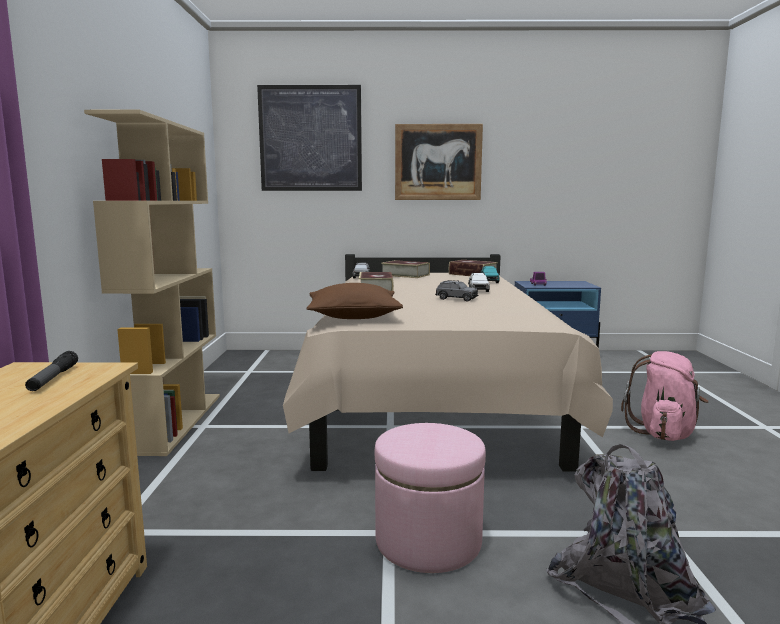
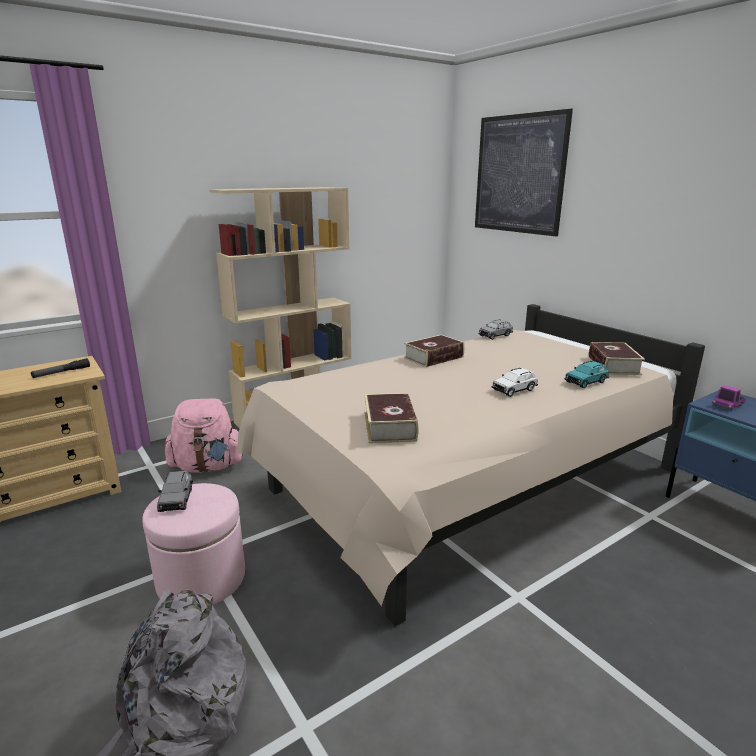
camera: 55 degrees right, 10 degrees up
(353, 316) = (311, 381): brown pillow -> none
(405, 275) = (540, 345): book -> book (389, 426)
(438, 162) = (646, 207): picture -> none
(456, 299) = (442, 393): grey toy car -> grey toy car (176, 499)
(663, 433) = (592, 679): pink backpack -> pink backpack (207, 466)

